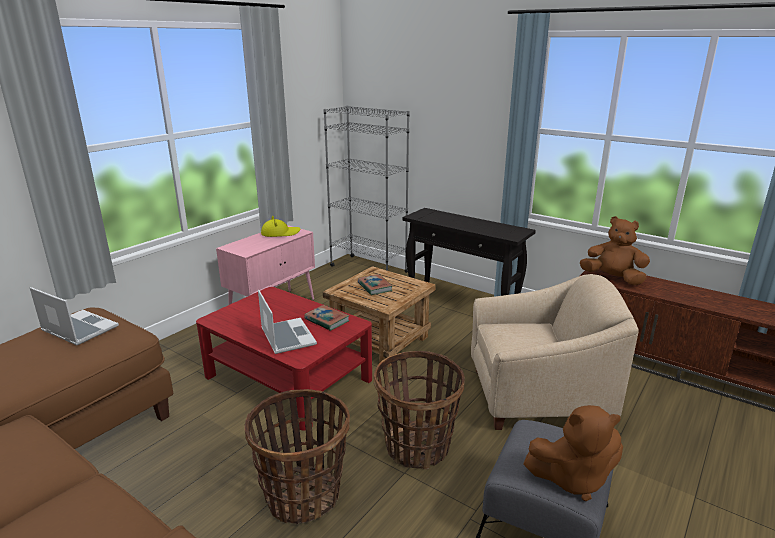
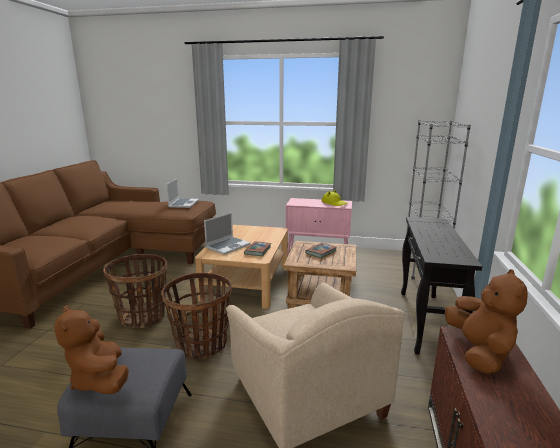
camera: 65 degrees right, 5 degrees down
(287, 377) = (246, 281): red coffee table -> beige coffee table

